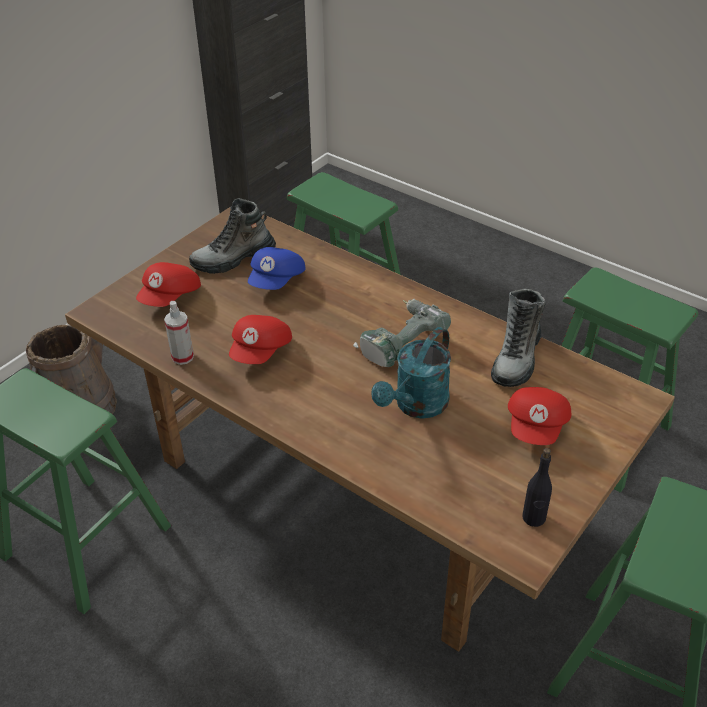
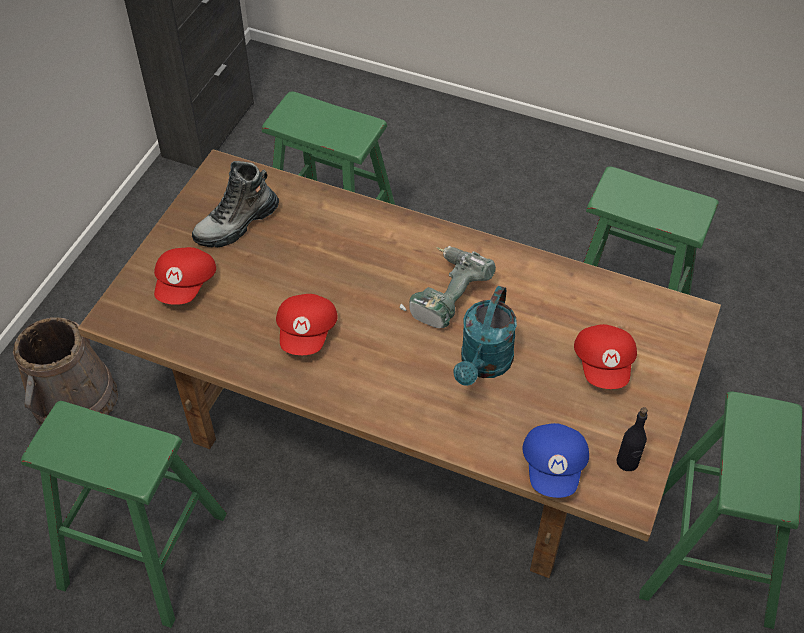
camera: 15 degrees left, 10 degrees up
(182, 357) = (228, 355): spray bottle -> none
(277, 281) = (293, 243): blue cap -> blue cap (554, 467)
(516, 358) = (564, 291): boot -> none

